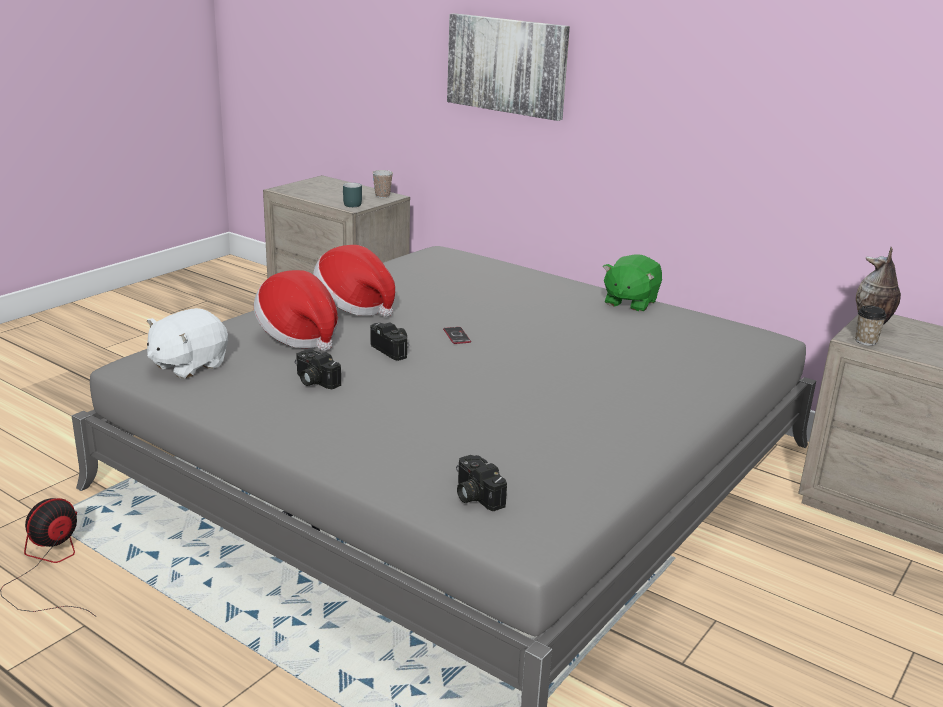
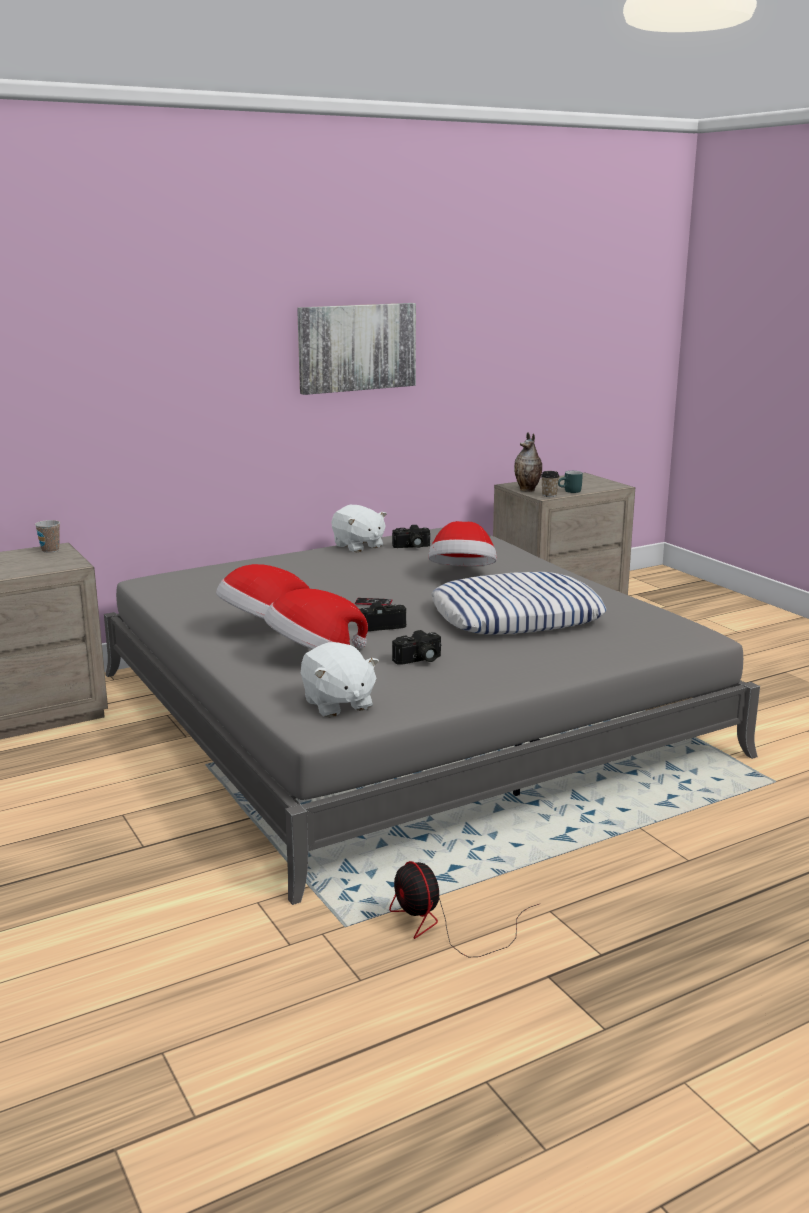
camera: 65 degrees left, 5 degrees down
(349, 204) = (61, 564): turquoise mug -> turquoise mug (570, 491)
(474, 496) = (639, 639): camera -> camera (411, 547)
(490, 412) = (516, 616): none -> pillow
(507, 65) = (158, 374): picture -> picture (356, 347)
(596, 362) = (462, 574): none -> hat
(630, 302) = (358, 546): green plush toy -> white plush toy

